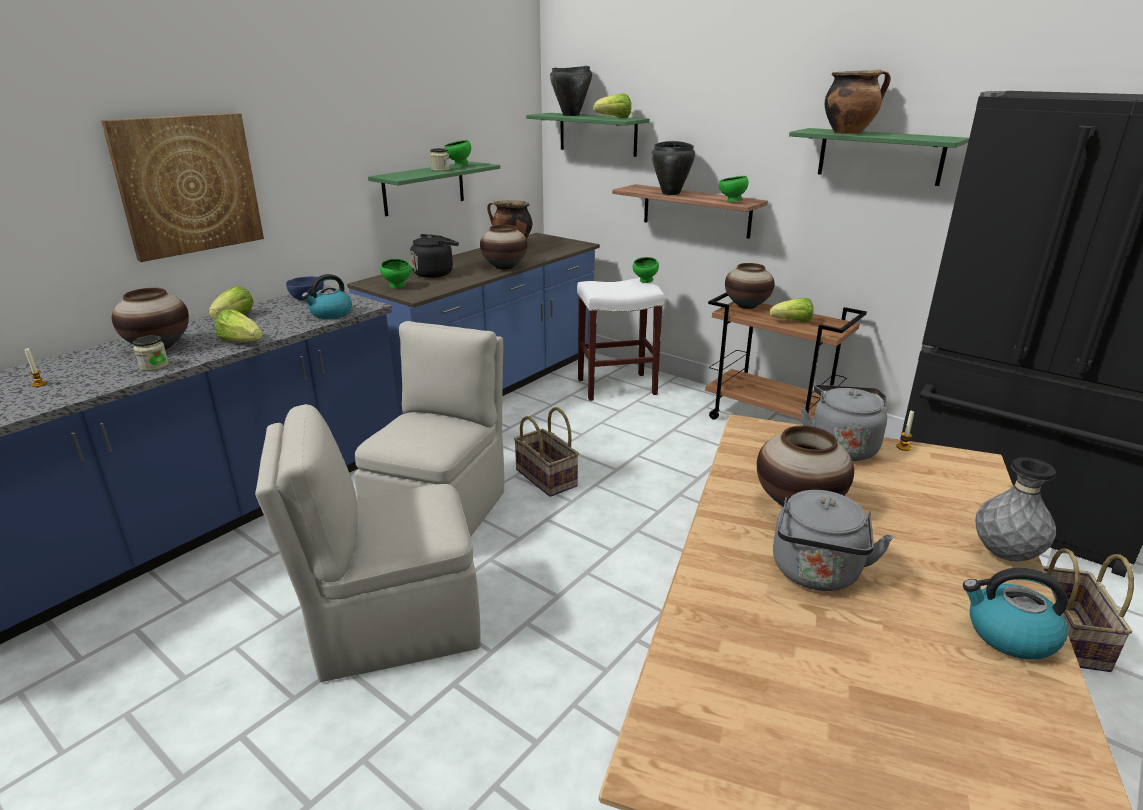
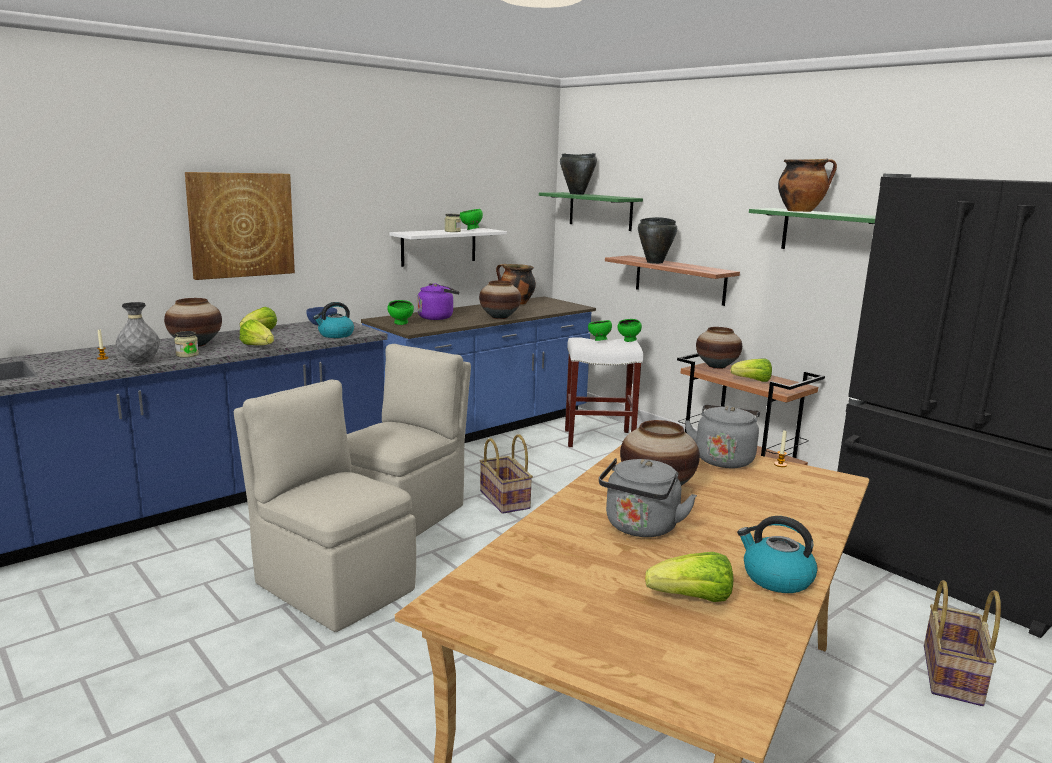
camera: 10 degrees right, 10 degrees down
(391, 625) = (332, 585): beige chair -> beige chair turned 45 degrees clockwise
(424, 188) = (439, 246): green shelf -> white shelf
(435, 273) = (437, 317): black kettle -> purple kettle
(614, 118) = (611, 196): lettuce -> lettuce (692, 599)
(732, 202) = (704, 270): green bowl -> green bowl (599, 340)
(1004, 555) = (814, 535): grey vase -> grey vase (140, 362)

